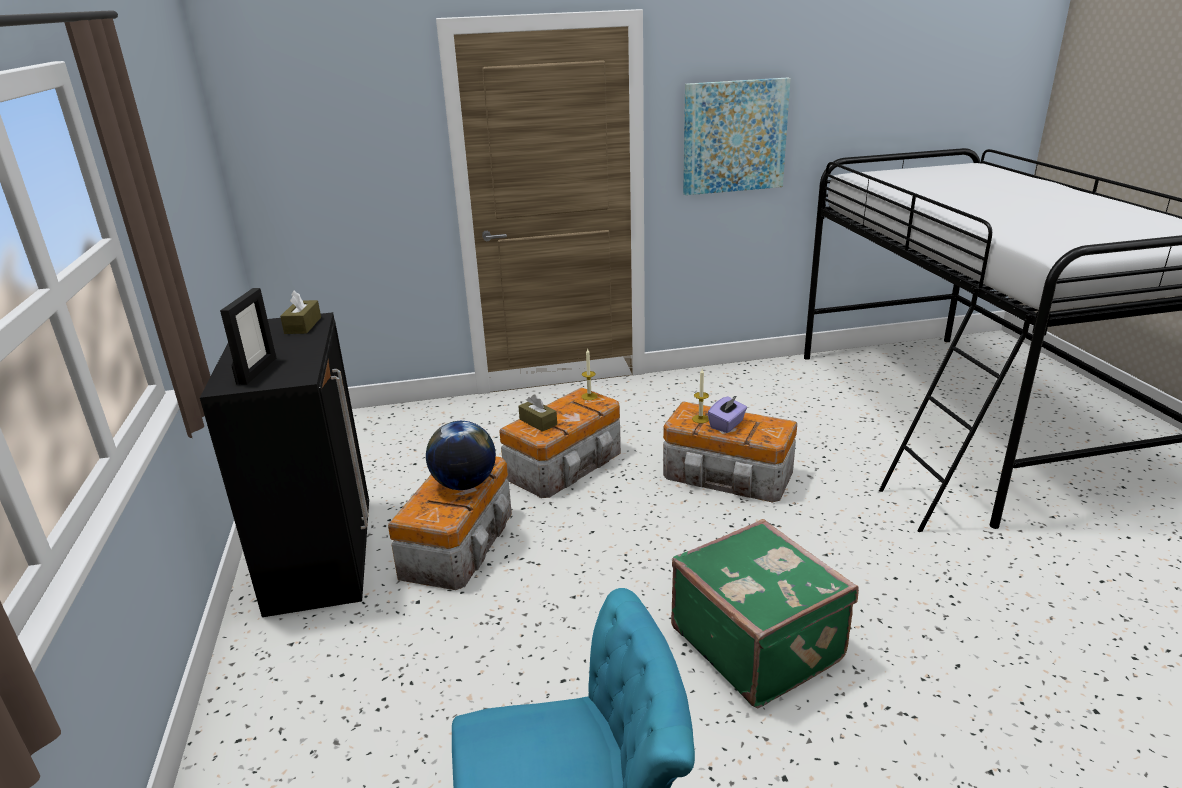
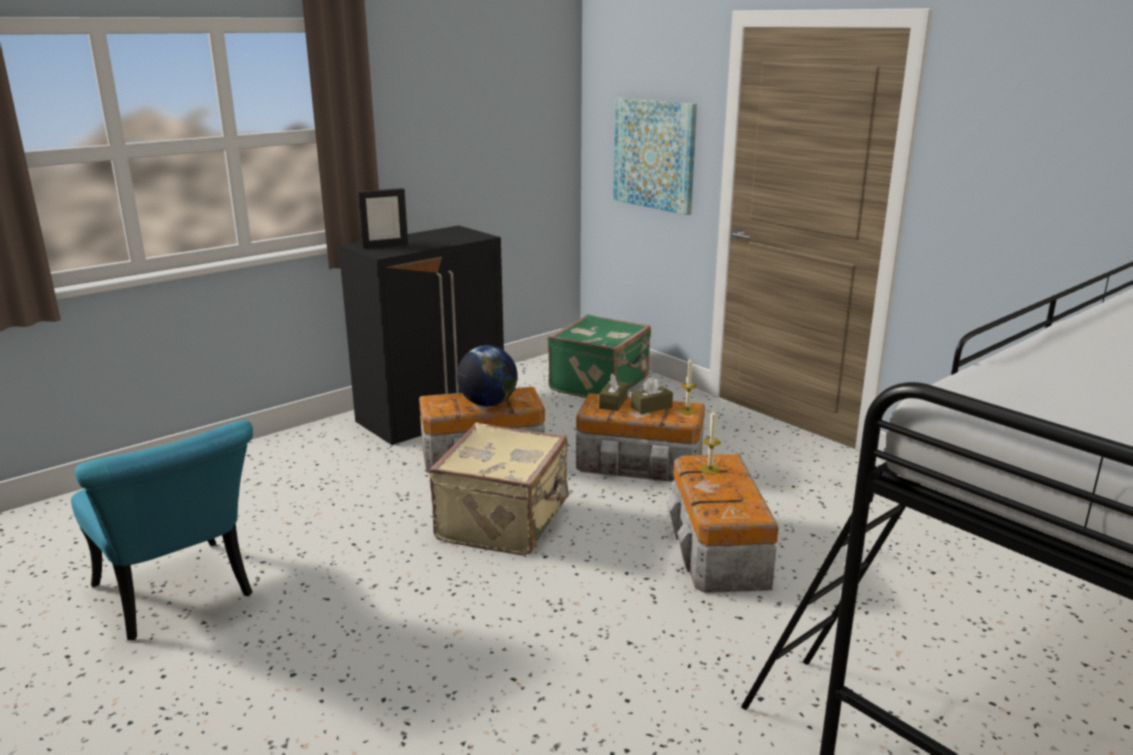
camera: 60 degrees right, 5 degrees down
(303, 325) = (467, 237): brown tissue box -> brown tissue box (651, 407)
(601, 565) = (505, 521): none -> beige suitcase
(727, 425) = (714, 485): purple tissue box -> none
(734, 136) = (1029, 186): picture -> picture (655, 154)
(758, 642) = (455, 626): green suitcase -> green suitcase (601, 384)

